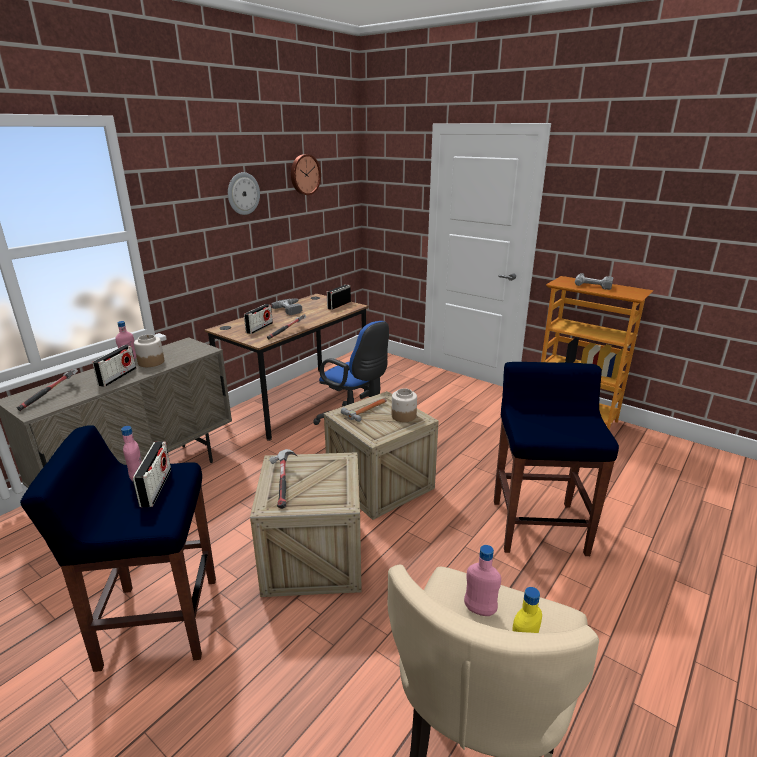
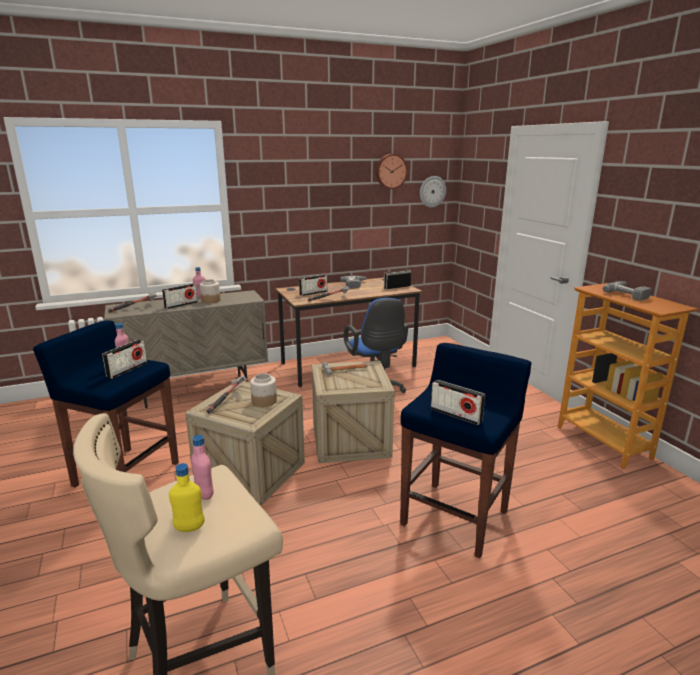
camera: 30 degrees right, 5 degrees down
(243, 193) = (326, 183): wall clock -> wall clock (432, 191)
(403, 416) = (369, 380): jar -> jar (263, 401)
(565, 432) = (456, 415): none -> radio

